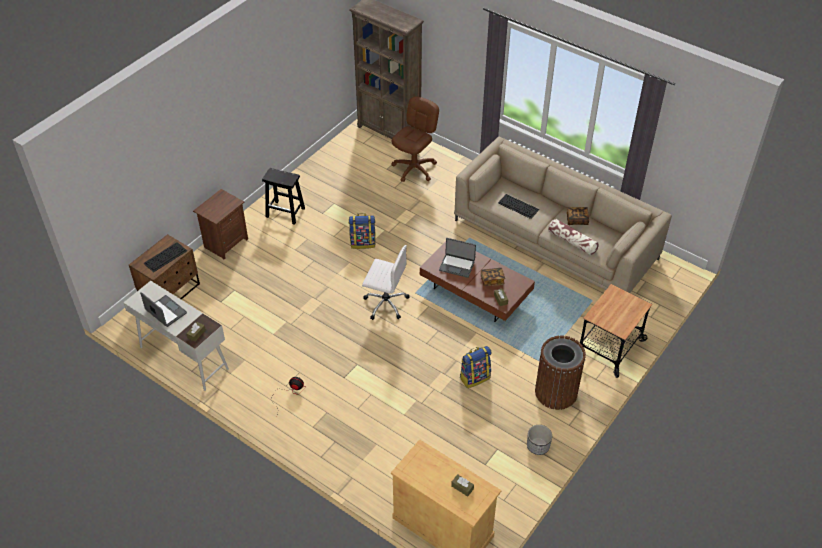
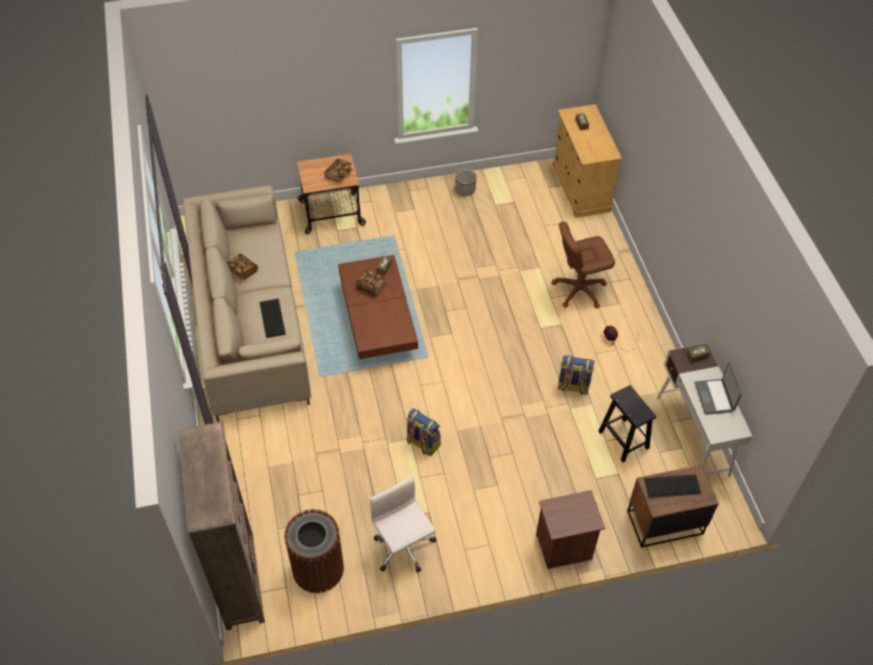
camera: 140 degrees left, 5 degrees up
(286, 212) = (466, 543): black stool -> black stool (623, 439)
(385, 303) = (464, 365): white office chair -> white office chair (404, 549)
(414, 168) = (274, 500): brown office chair -> brown office chair (579, 290)
(457, 265) = (384, 320): laptop -> none
(474, 377) = (457, 258): backpack -> backpack (573, 386)
(556, 392) = (410, 211): brown trash can -> brown trash can (318, 569)
(572, 242) = (274, 256): pillow -> none
(608, 315) = (338, 174): none -> book

